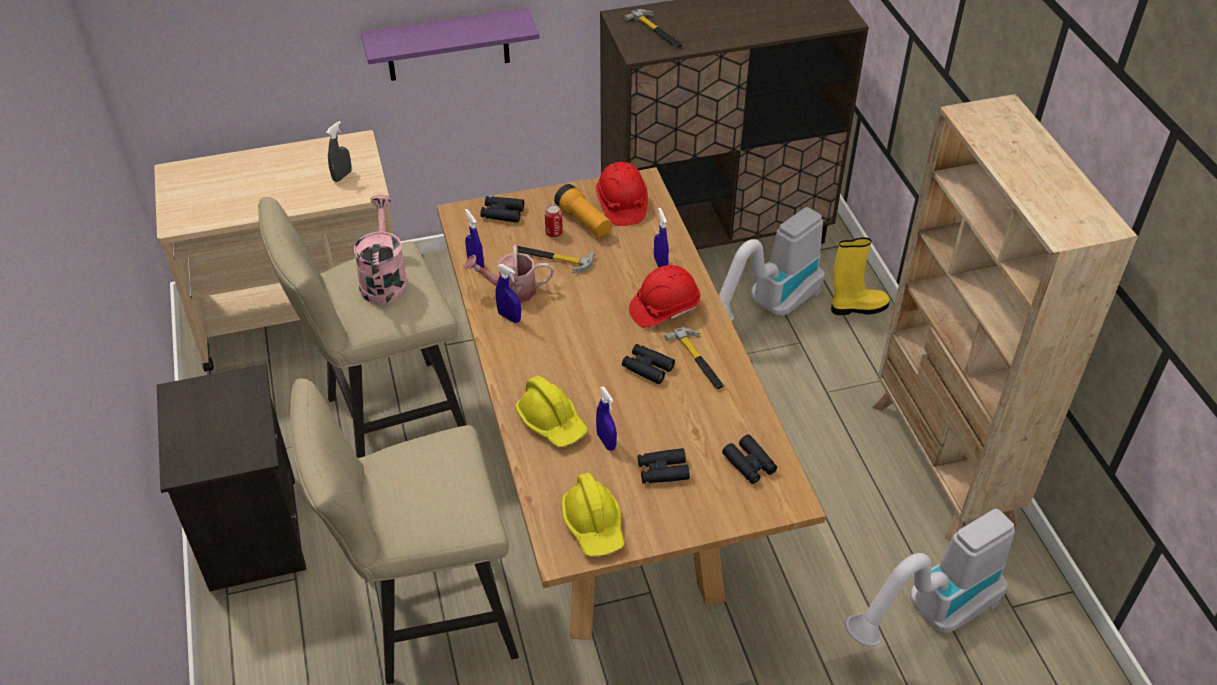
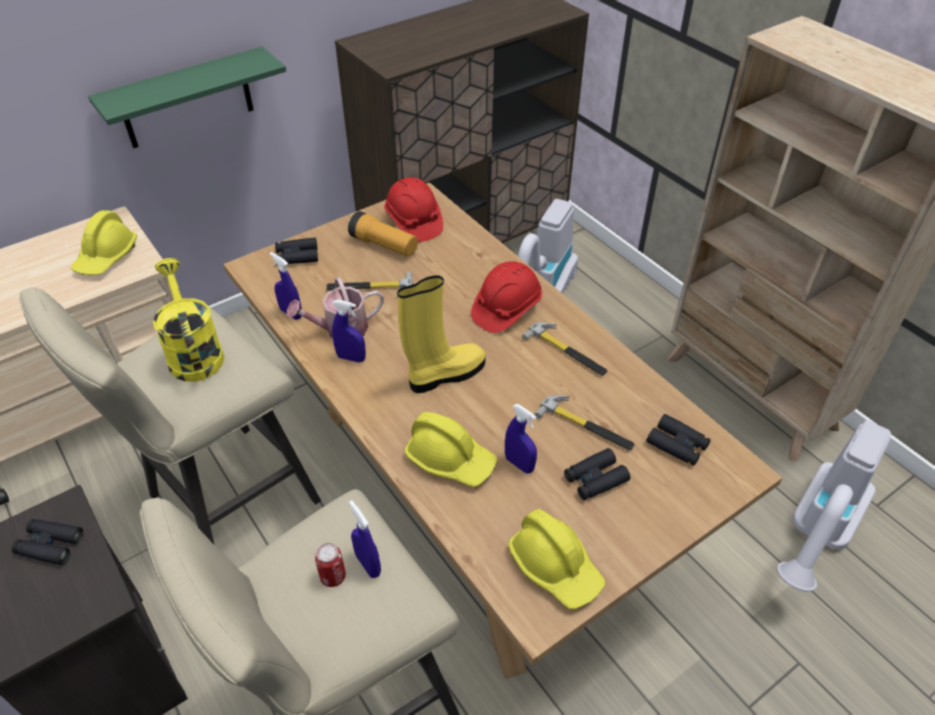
camera: 20 degrees left, 0 degrees up
(342, 176) = (107, 257): grey spray bottle -> yellow hard hat
(384, 279) = (193, 352): pink watering can -> yellow watering can
(448, 45) = (187, 99): purple shelf -> green shelf
(554, 233) = (359, 263): can -> can (333, 576)
(647, 367) = (521, 372): black binoculars -> black binoculars (50, 545)
(656, 31) = (399, 47): hammer -> hammer (586, 426)
(660, 264) = (480, 268): blue spray bottle -> blue spray bottle (368, 564)
(857, 307) = (612, 280): yellow boot -> yellow boot (445, 375)

